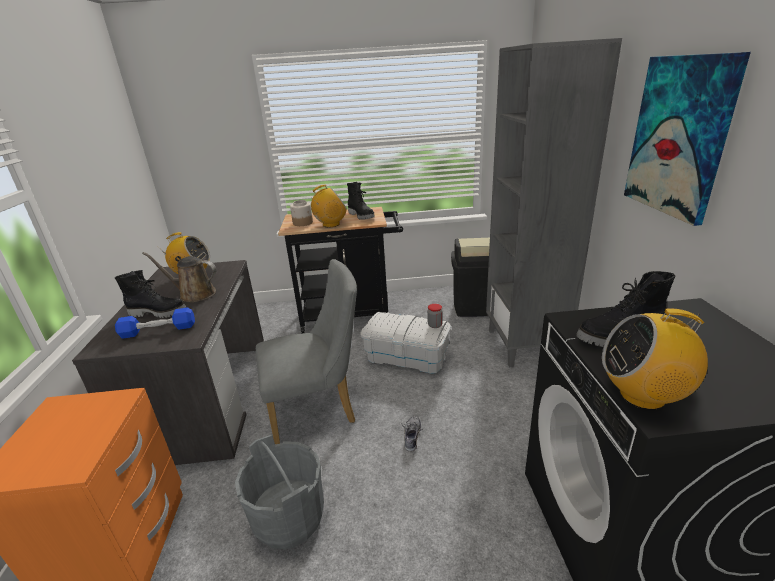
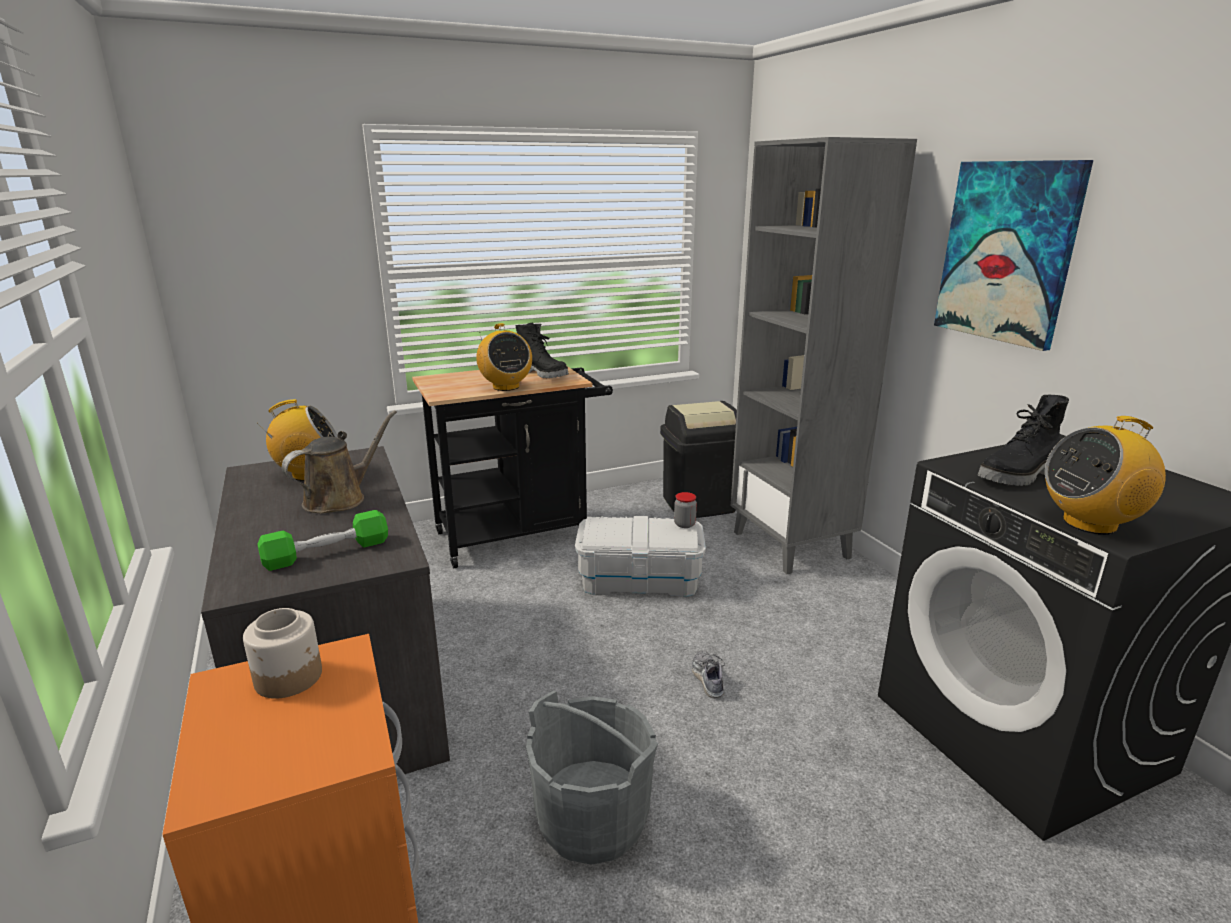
camera: 20 degrees left, 5 degrees down
(158, 330) = (327, 552): blue dumbbell -> green dumbbell
(159, 312) = (300, 529): black boot -> none
(194, 294) = (340, 499): brown watering can -> brown watering can turned 135 degrees clockwise
(303, 223) = (457, 387): jar -> jar (289, 677)
(318, 409) = (547, 668): grey chair -> none
(330, 224) = (505, 387): radio -> radio turned 105 degrees clockwise

